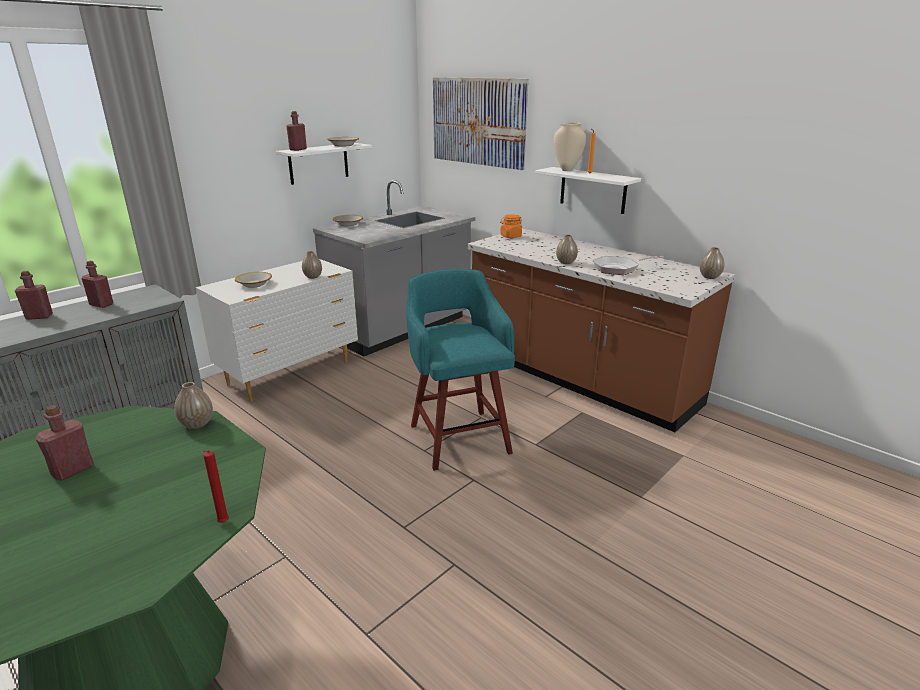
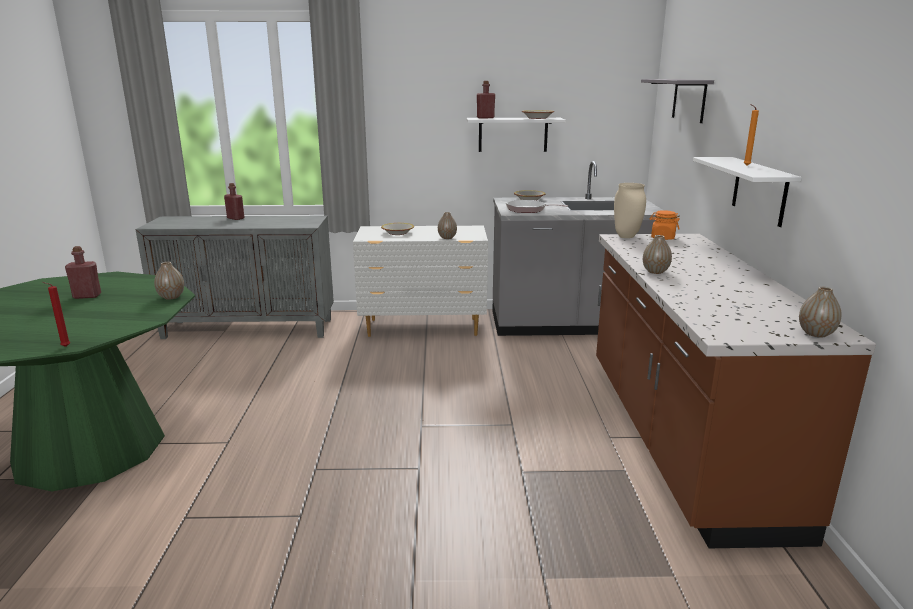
camera: 45 degrees right, 5 degrees down
(101, 304) = (274, 219): red bottle -> none
(459, 437) = (465, 430): turquoise stool -> none
(478, 122) = (689, 100): picture -> grey shelf
(567, 170) = (731, 160): beige vase -> beige vase (625, 236)
(619, 269) = (704, 292): frying pan -> frying pan (529, 210)

